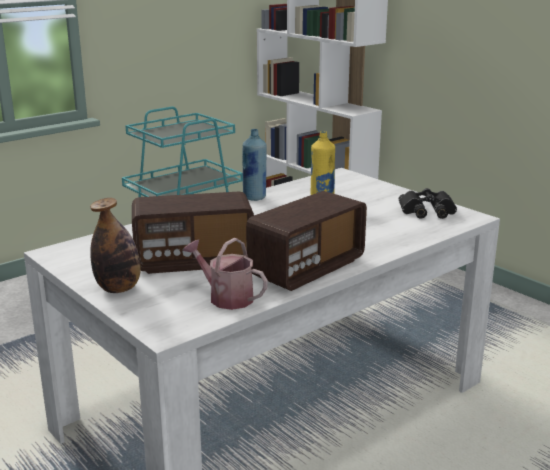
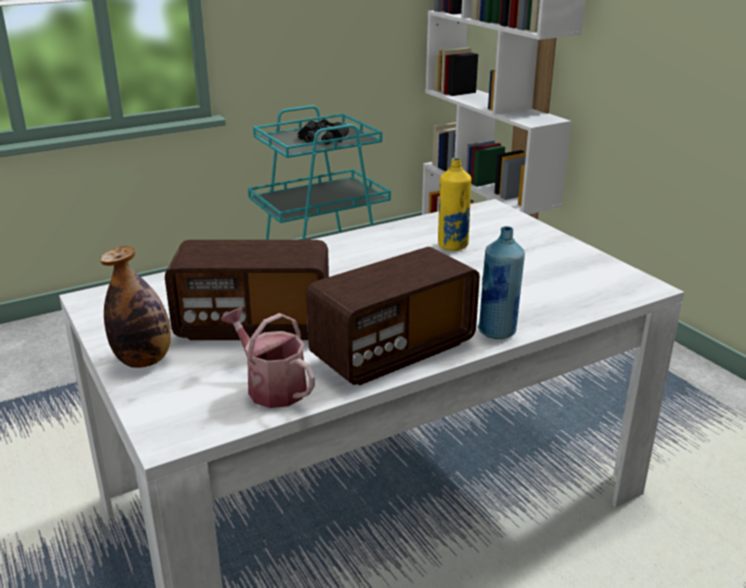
camera: 10 degrees right, 5 degrees up
(254, 197) = (368, 236): blue bottle -> blue bottle (497, 331)
(427, 211) = (586, 273): black binoculars -> black binoculars (322, 138)

